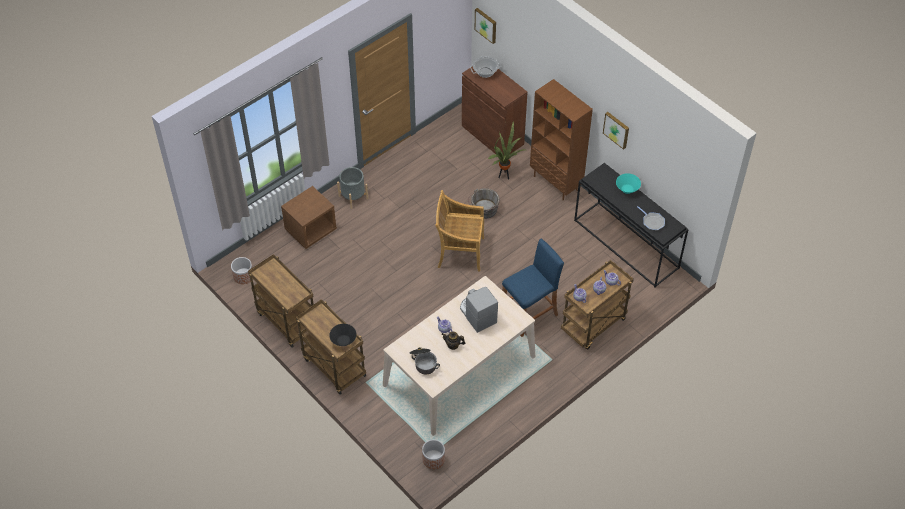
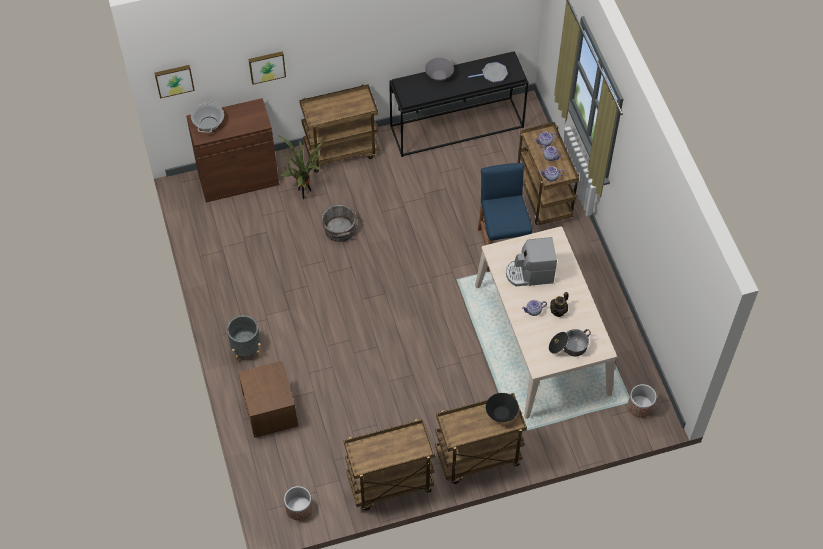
camera: 65 degrees left, 5 degrees up
(459, 252) = (385, 276): beige chair -> none
(556, 183) = (341, 150): brown bookcase -> brown cart
(616, 129) = (397, 34): picture -> picture (266, 66)
(627, 189) = (439, 76): turquoise bowl -> grey bowl

